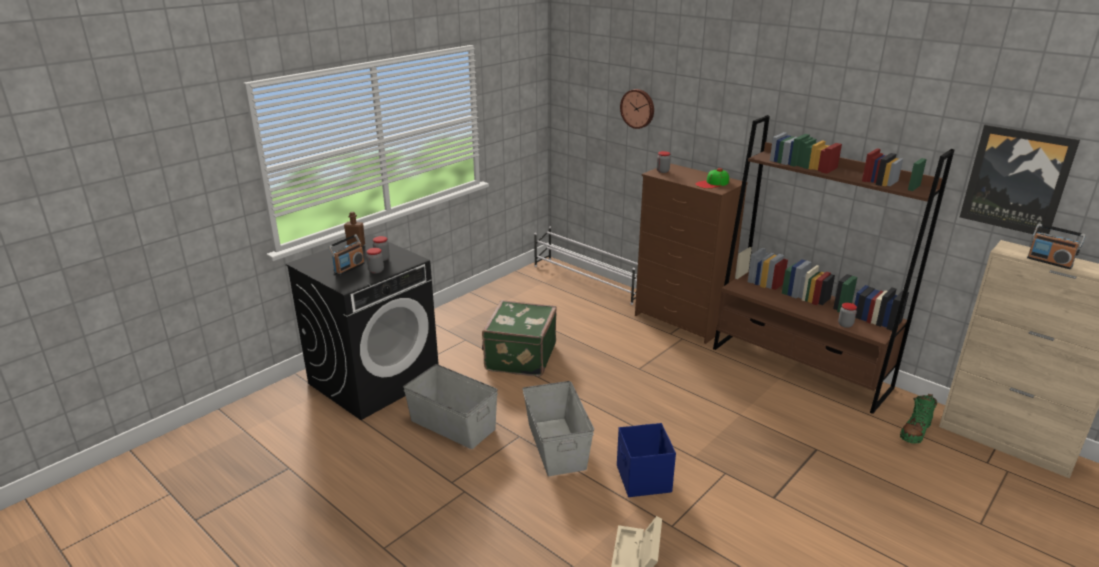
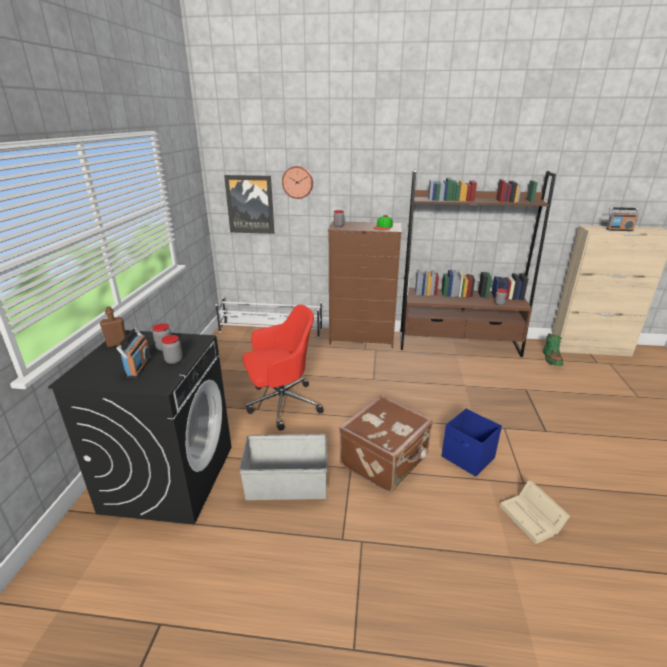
camera: 35 degrees left, 0 degrees up
(519, 357) = (281, 404): green suitcase -> red office chair
(557, 445) = (385, 461): grey storage box -> brown suitcase
(1016, 180) = (585, 185): picture -> picture (250, 204)

